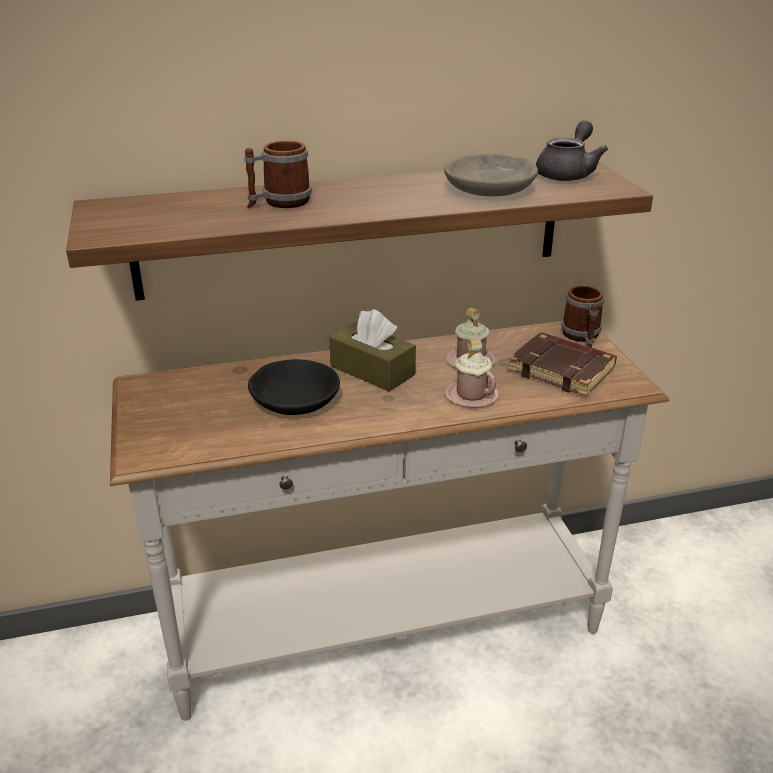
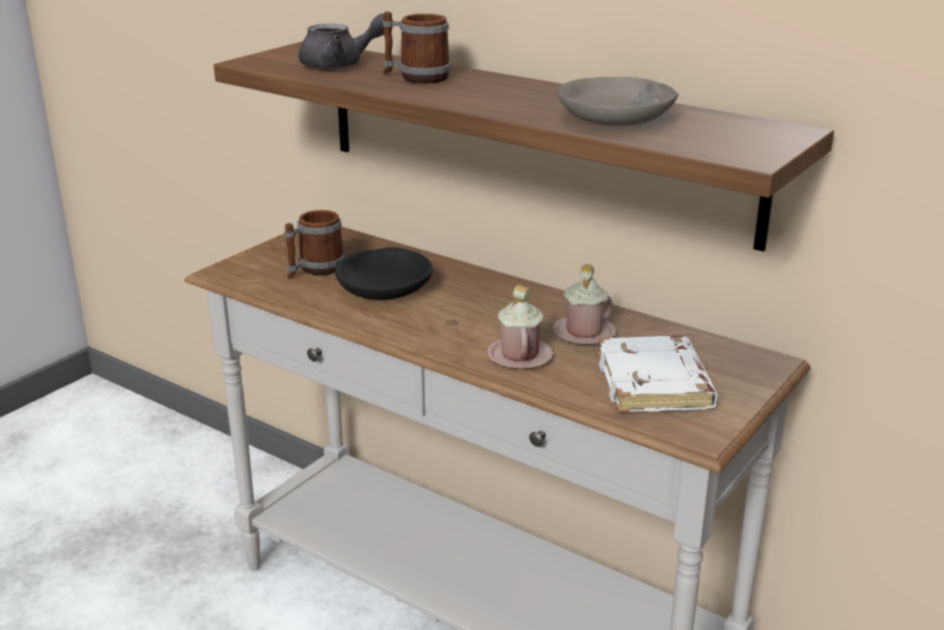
camera: 50 degrees right, 5 degrees down
(372, 370) = (485, 298): brown tissue box -> none
(563, 370) = (656, 384): brown book -> white book
(568, 173) = (745, 131): grey teapot -> grey teapot (341, 65)
(582, 337) = (750, 371): mug -> mug (314, 270)

